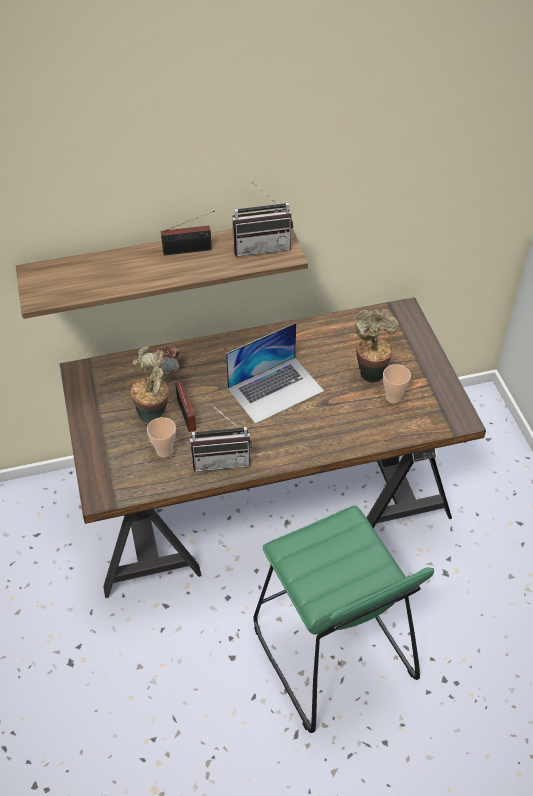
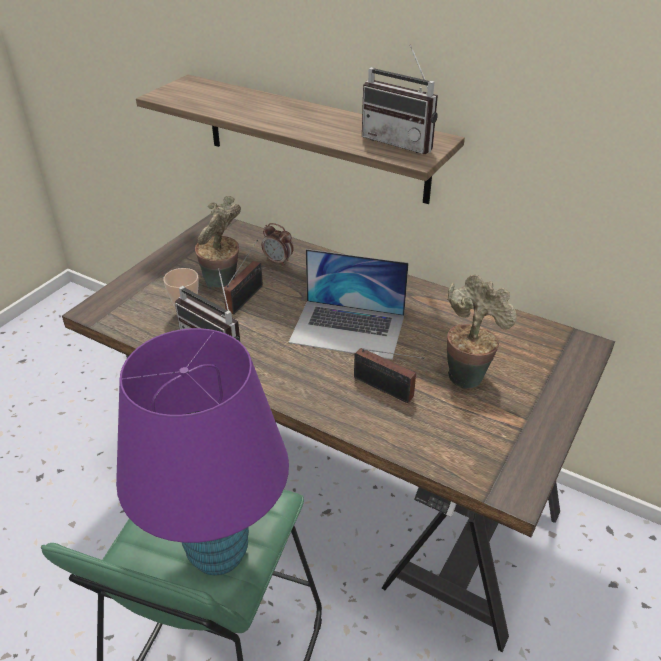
camera: 45 degrees right, 10 degrees down
(190, 250) = (331, 118): radio -> radio (386, 389)
(359, 565) = (218, 552): none -> purple table lamp
(393, 397) = (459, 413): cup -> none

